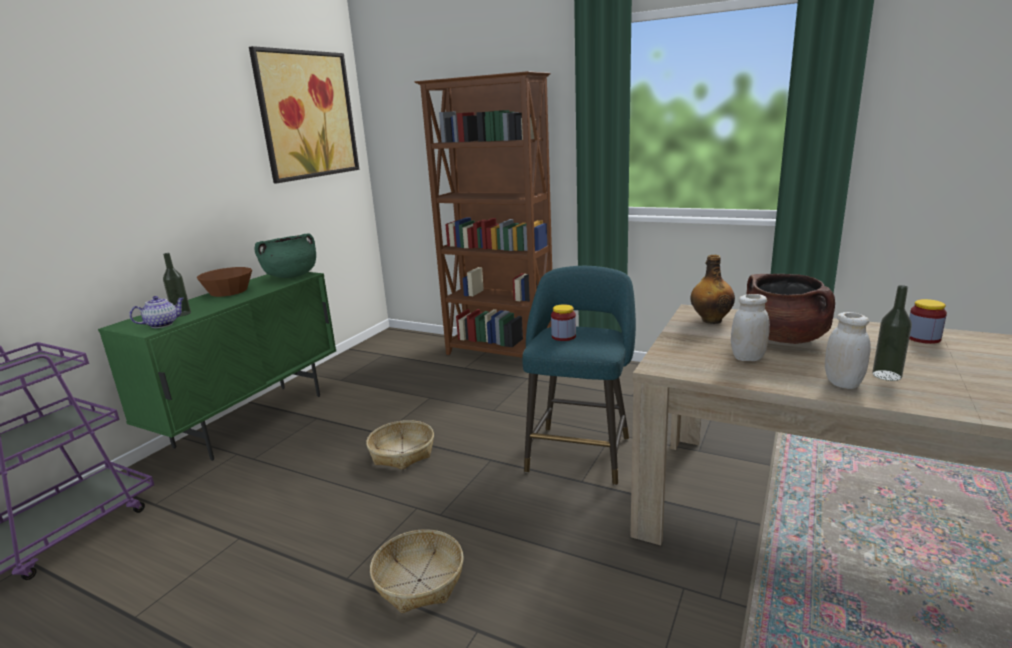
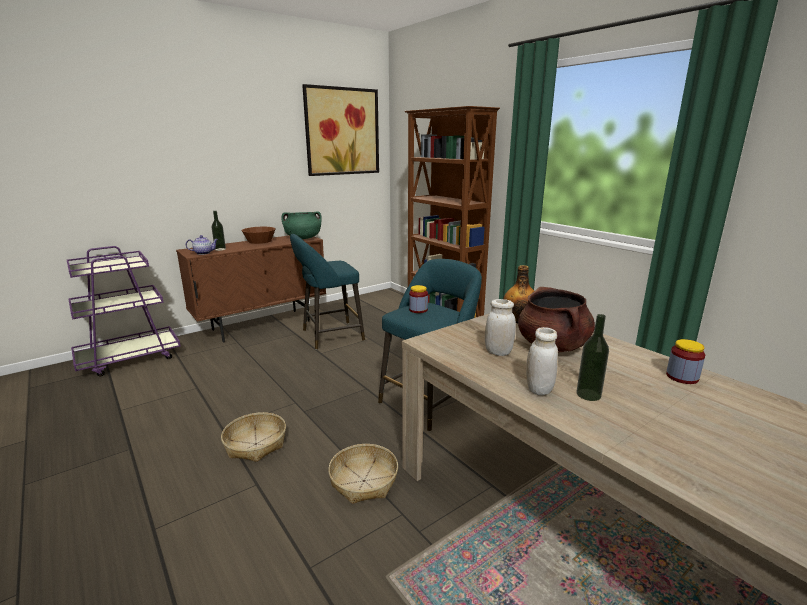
camera: 25 degrees right, 0 degrees up
(252, 420) = (262, 325): green cabinet -> brown cabinet
(371, 408) = (329, 336): none -> turquoise stool
(402, 452) = (320, 367): basket -> basket (364, 480)

